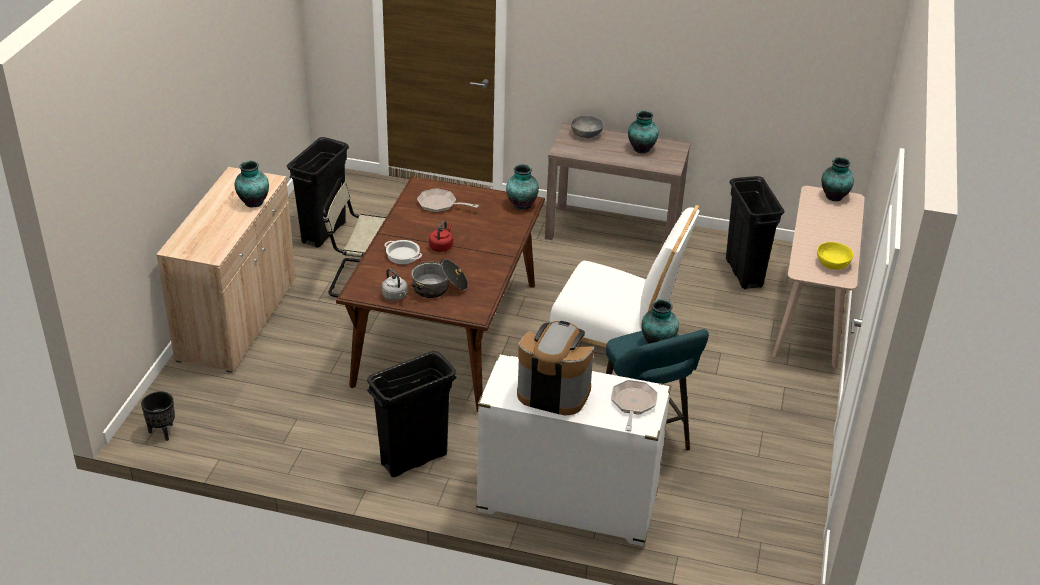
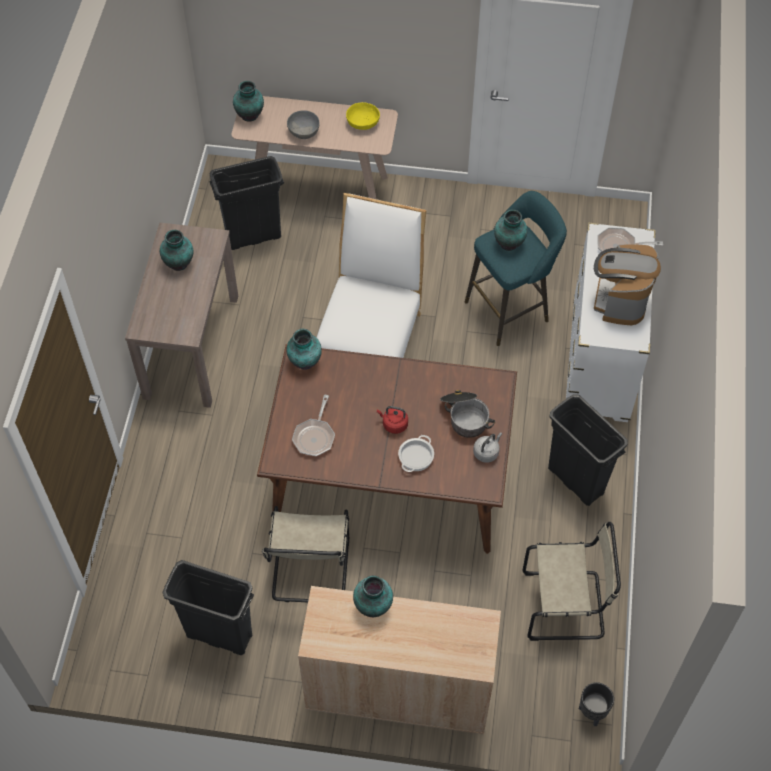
camera: 95 degrees left, 20 degrees up
(276, 431) = (566, 605): none -> beige chair
(586, 134) = (151, 314): grey bowl -> grey bowl (304, 131)

